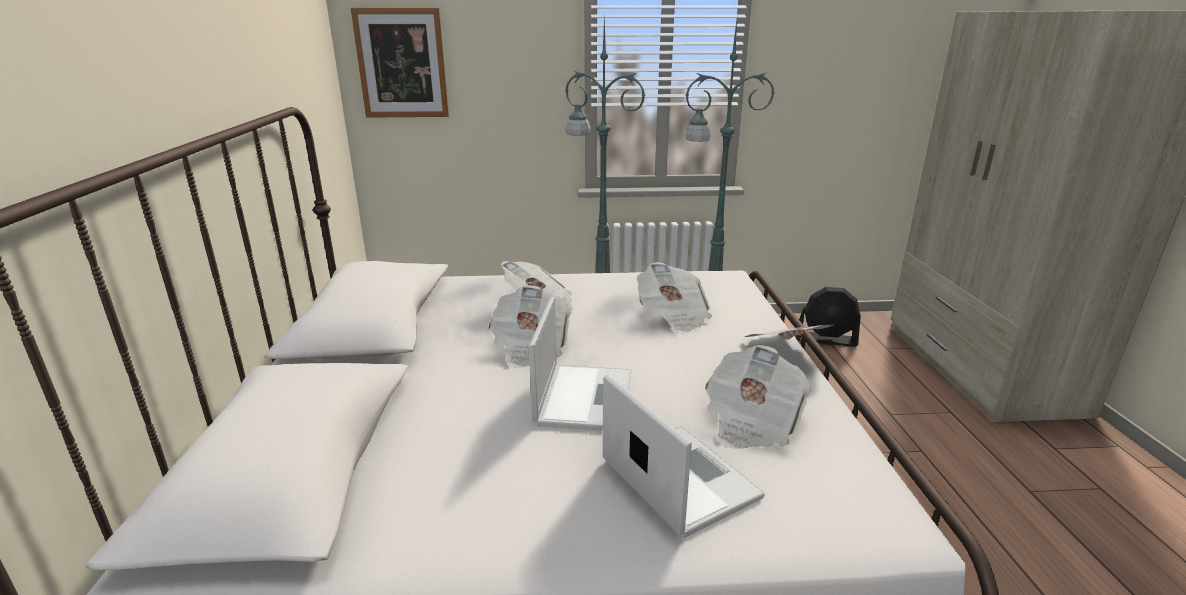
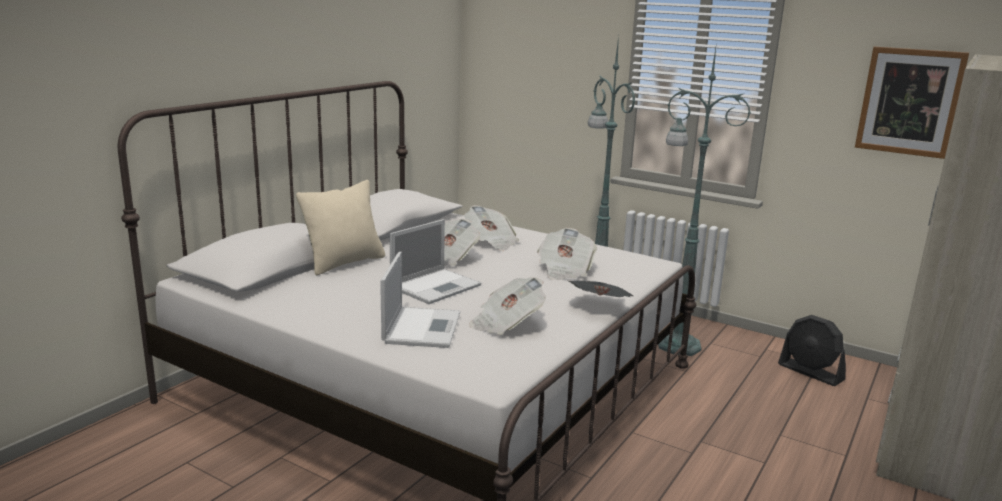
camera: 35 degrees right, 5 degrees down
(402, 64) = (500, 58): picture -> picture (909, 102)
(404, 407) = (344, 263): none -> beige pillow

